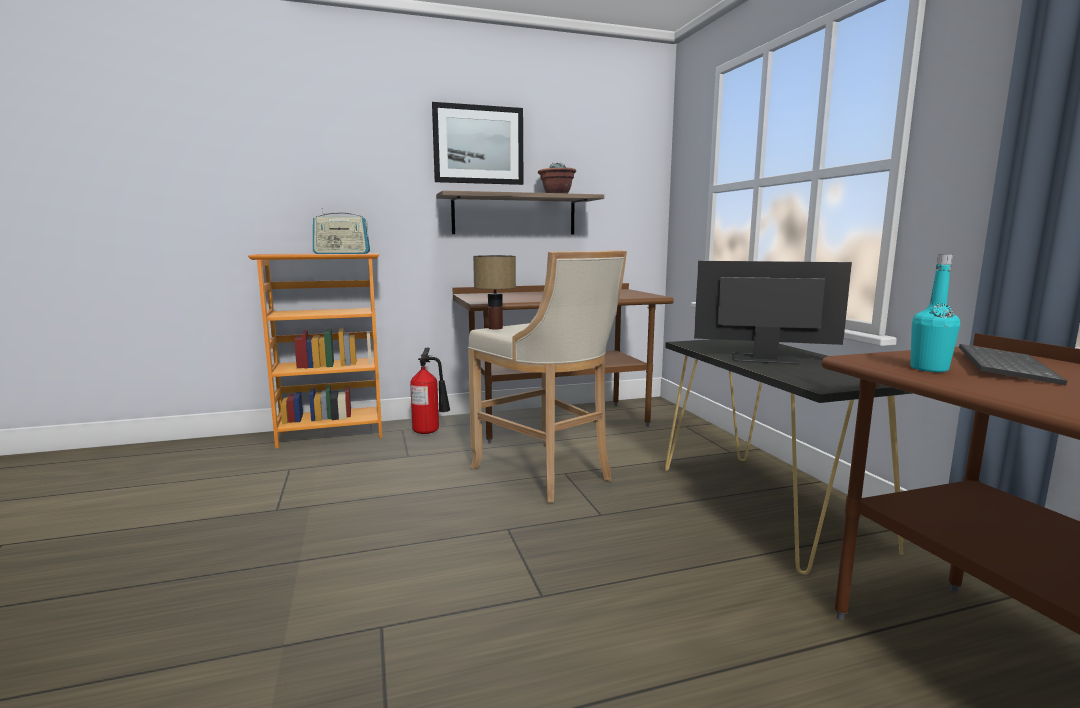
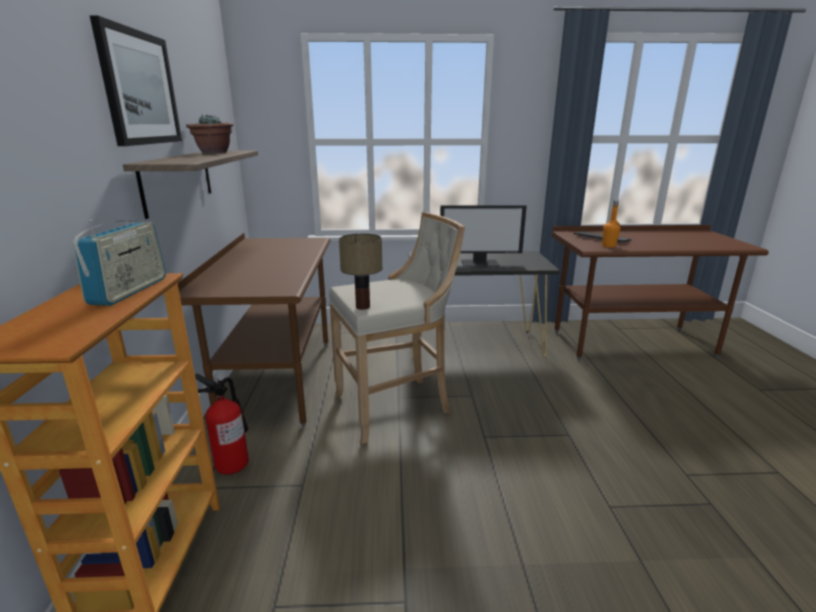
camera: 75 degrees left, 10 degrees up
(763, 359) = (480, 263): monitor -> monitor turned 120 degrees counterclockwise
(929, 369) = (608, 246): turquoise bottle -> orange bottle

